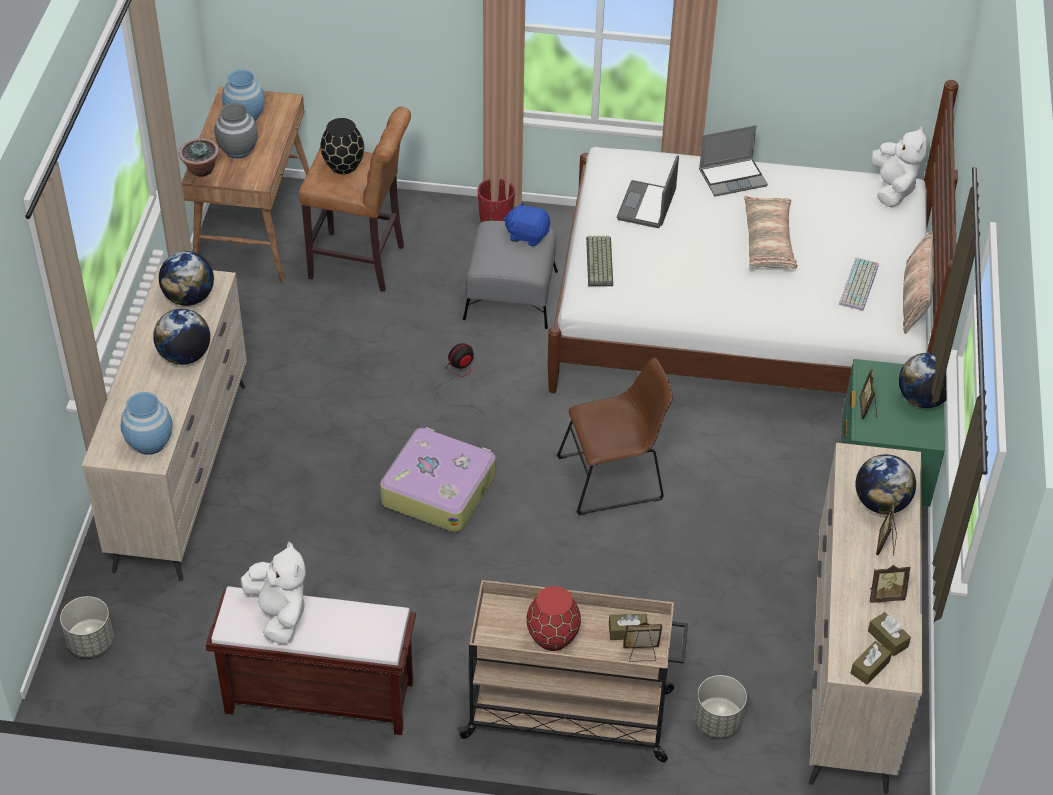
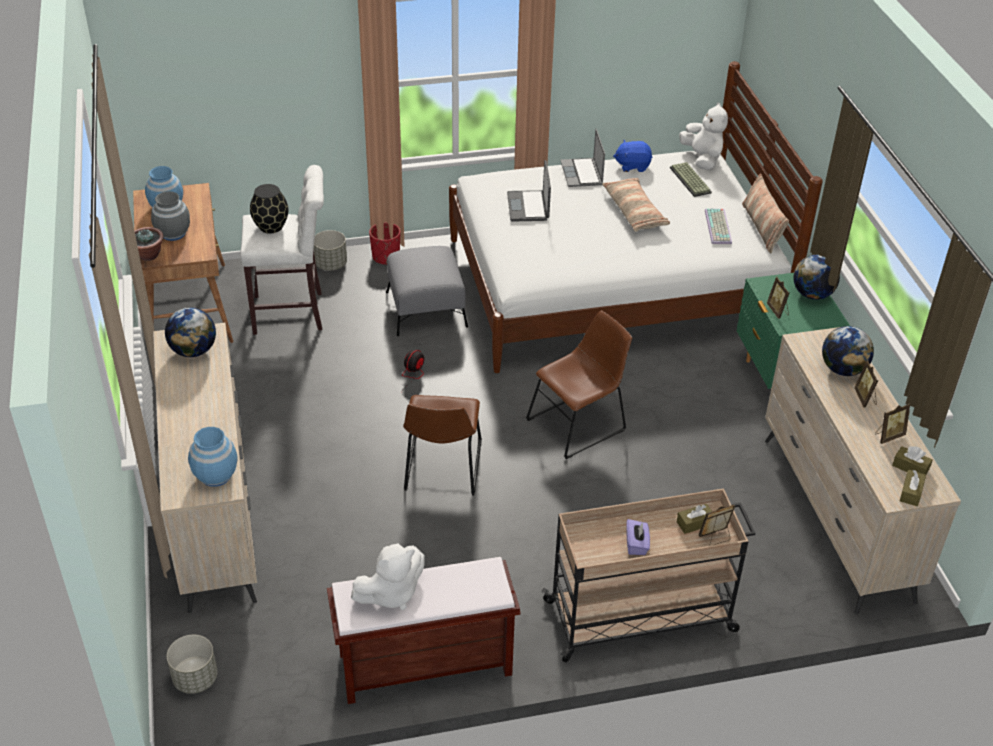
camera: 20 degrees left, 5 degrees down
(184, 356) = (213, 398): globe -> none
(279, 614) = (391, 593): white plush toy -> white plush toy turned 105 degrees clockwise
(362, 263) = (293, 313): brown stool -> white stool
(438, 489) = (442, 469): suitcase -> brown chair
(527, 235) = (433, 254): blue plush toy -> blue plush toy (632, 166)
(552, 637) = (636, 544): red vase -> purple tissue box
(600, 262) = (515, 254): keyboard -> keyboard (691, 180)
(718, 722) = (760, 587): grey planter -> grey planter (331, 265)
(733, 177) = (582, 174): laptop -> laptop turned 120 degrees clockwise

